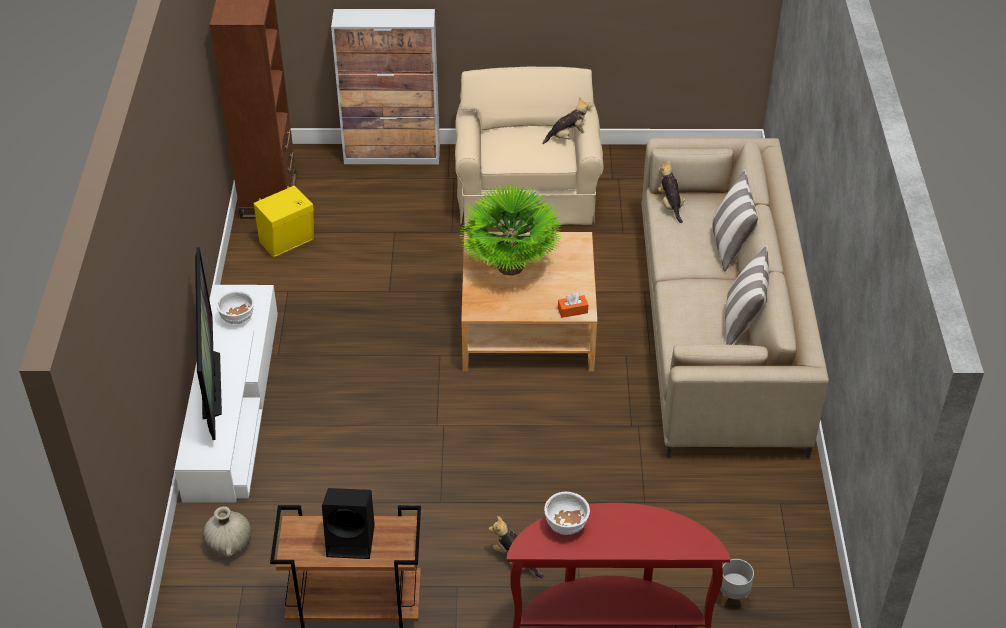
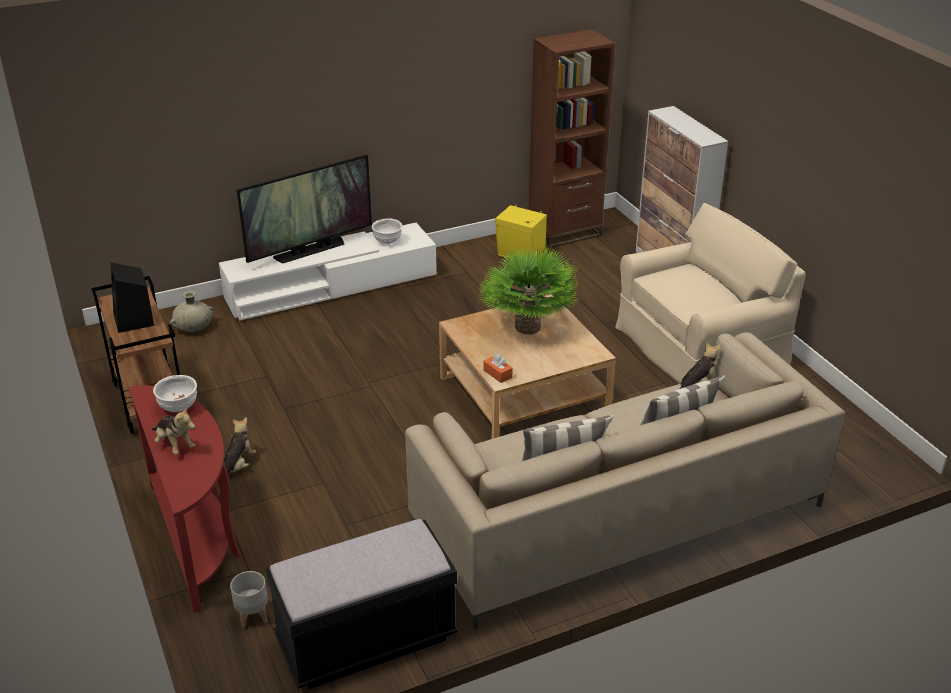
camera: 65 degrees right, 10 degrees down
(568, 137) = (725, 303): plush toy -> plush toy (174, 445)
(792, 528) = (366, 639): none -> black bench

